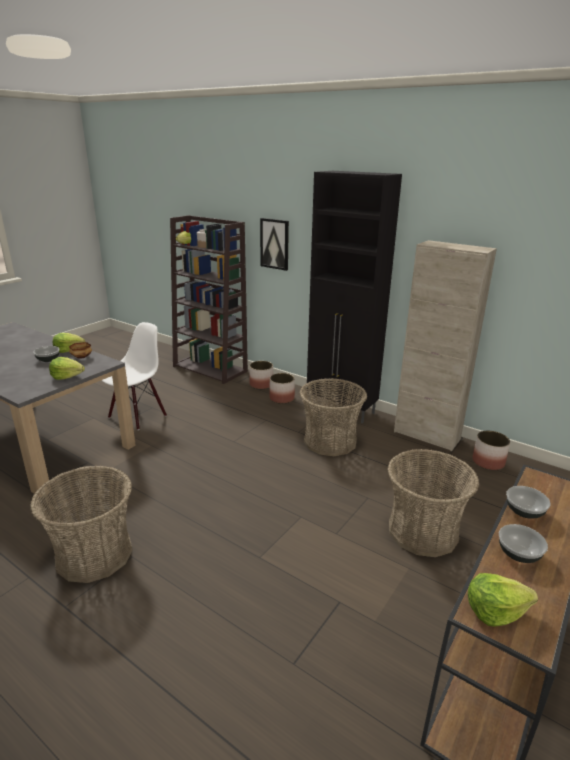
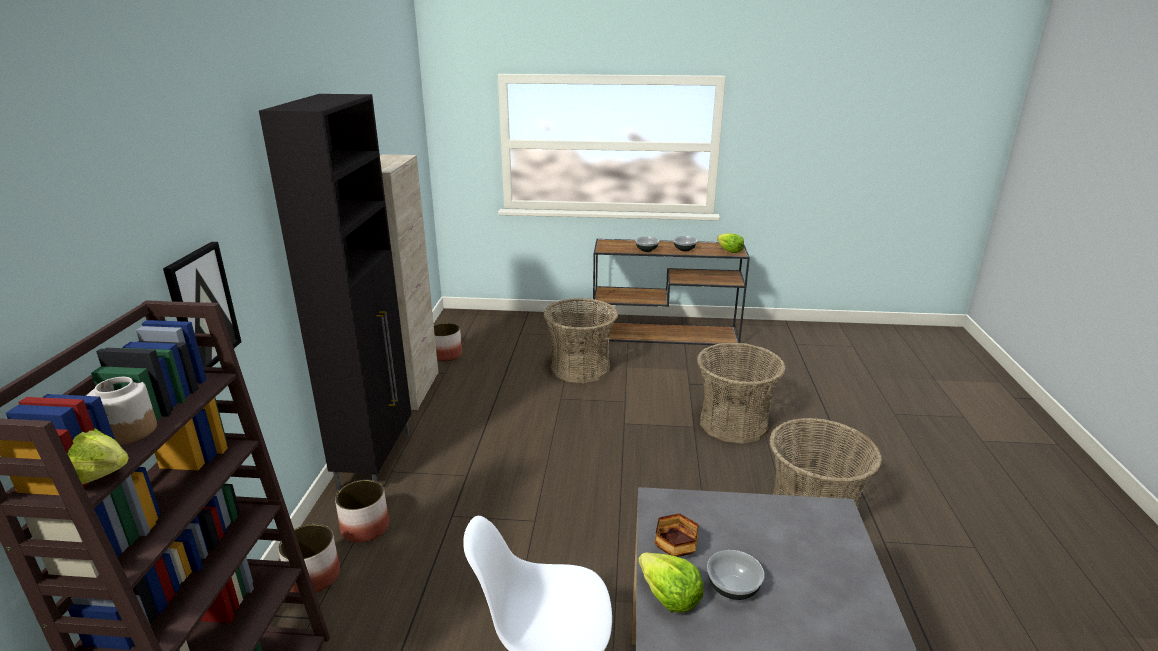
camera: 120 degrees left, 0 degrees up
(67, 376) = (745, 512): lettuce -> none
(330, 441) = (472, 445): basket -> basket (733, 423)

